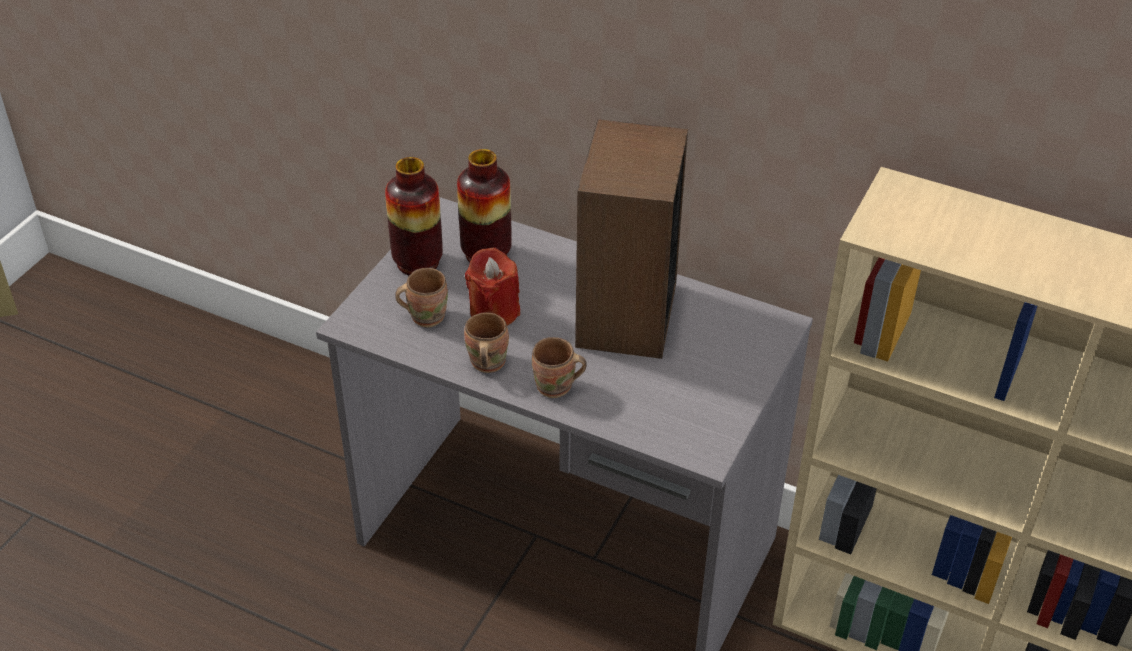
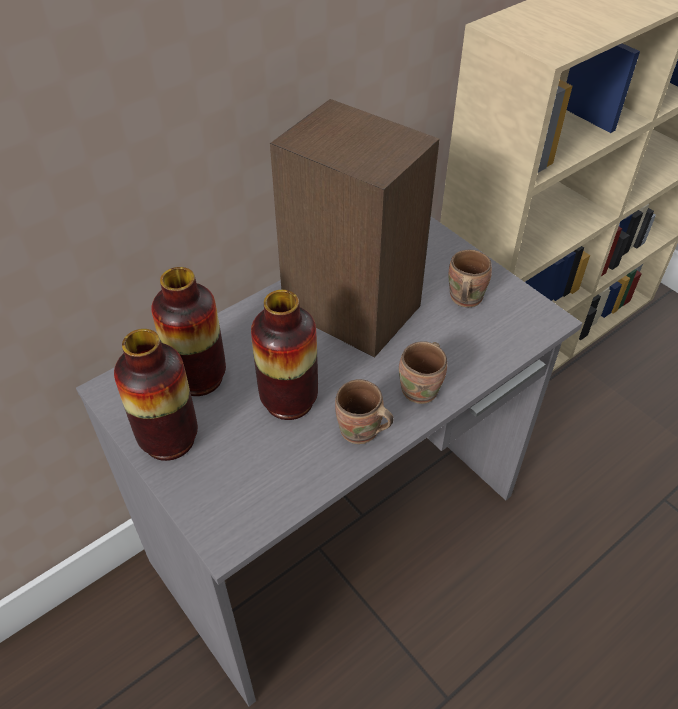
camera: 65 degrees left, 5 degrees up
(425, 315) = (258, 460): brown mug -> brown mug (463, 298)
(494, 312) = (289, 401): red candle -> vase

